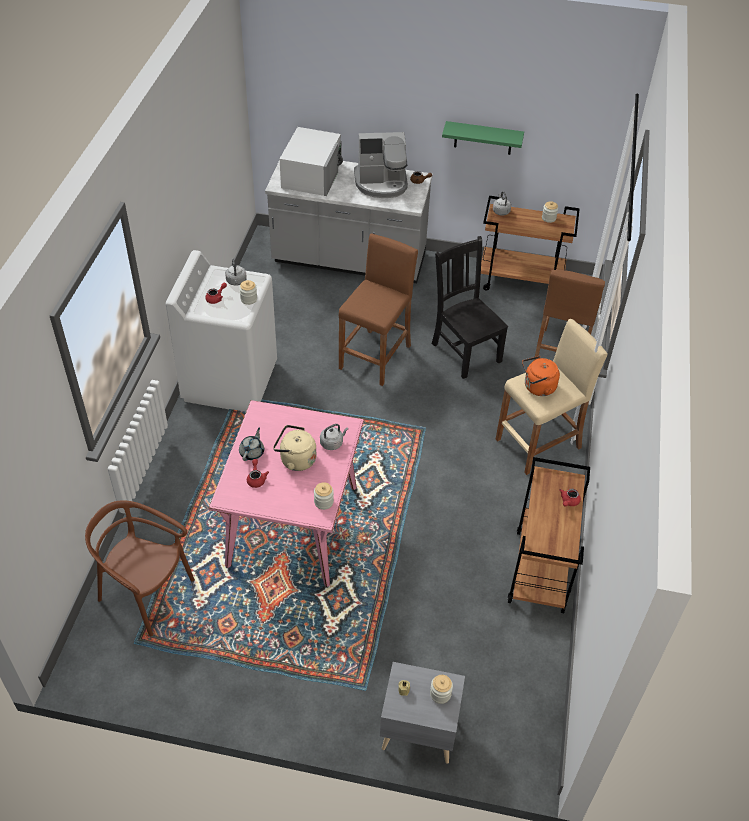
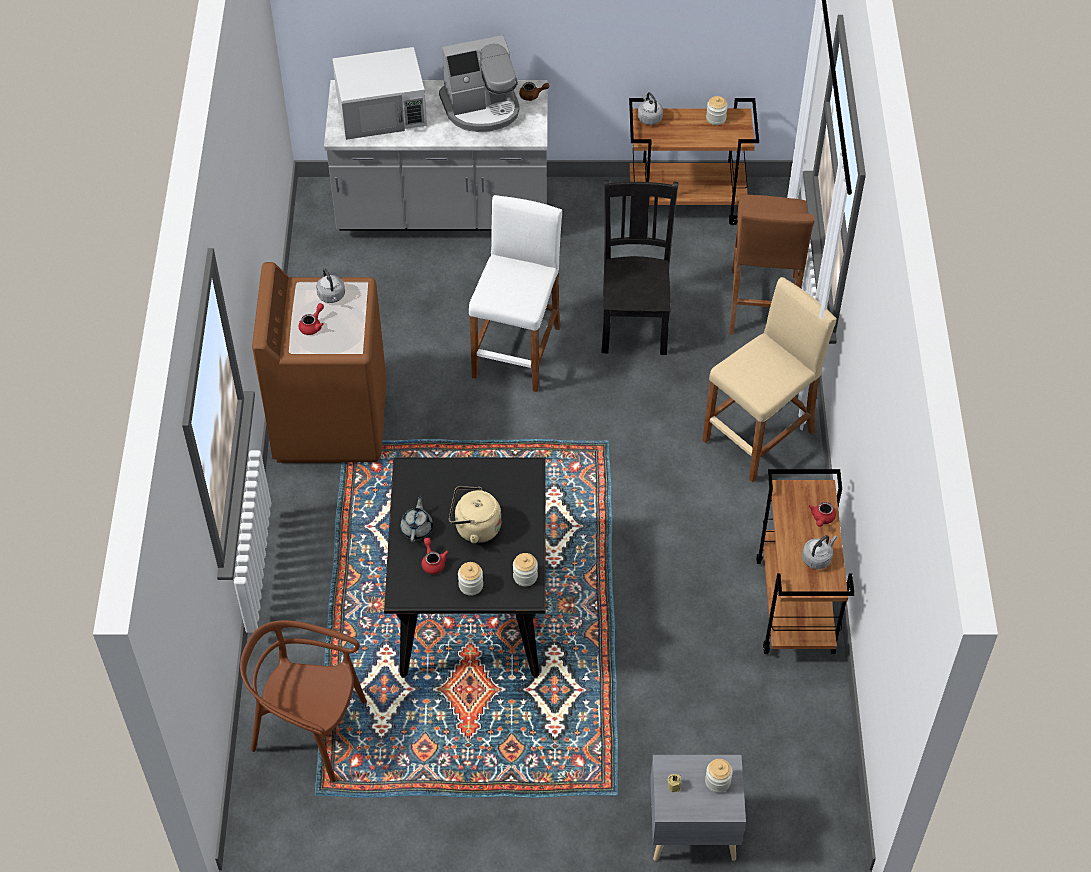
camera: 10 degrees left, 5 degrees up
(230, 380) = (330, 421): white washing machine -> brown washing machine
(248, 299) = (356, 319): jar -> jar (471, 585)
(293, 525) = (471, 606): pink dining table -> black dining table
(312, 175) = (382, 110): white microwave -> white microwave turned 75 degrees clockwise
(332, 443) = (515, 497): grey kettle -> grey kettle (817, 558)
(375, 357) = (517, 351): brown stool -> white stool
(465, 351) = (634, 321): black chair -> black chair turned 45 degrees clockwise
(483, 138) = (613, 27): green shelf -> none
(537, 388) = (753, 373): orange kettle -> none

